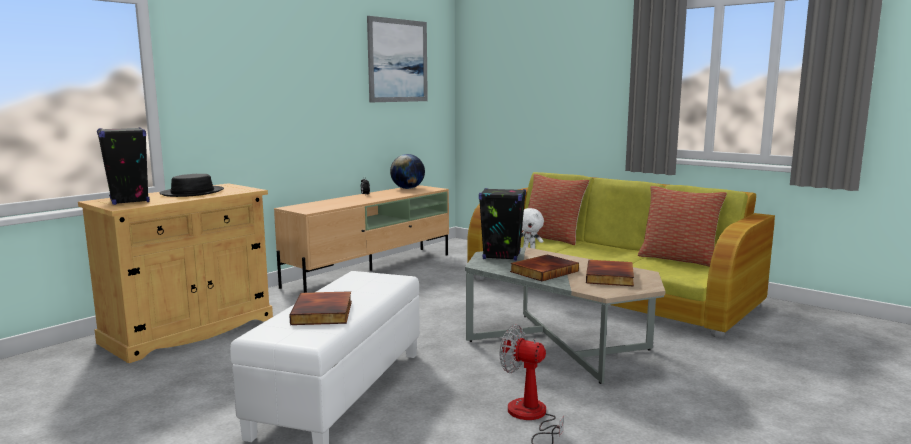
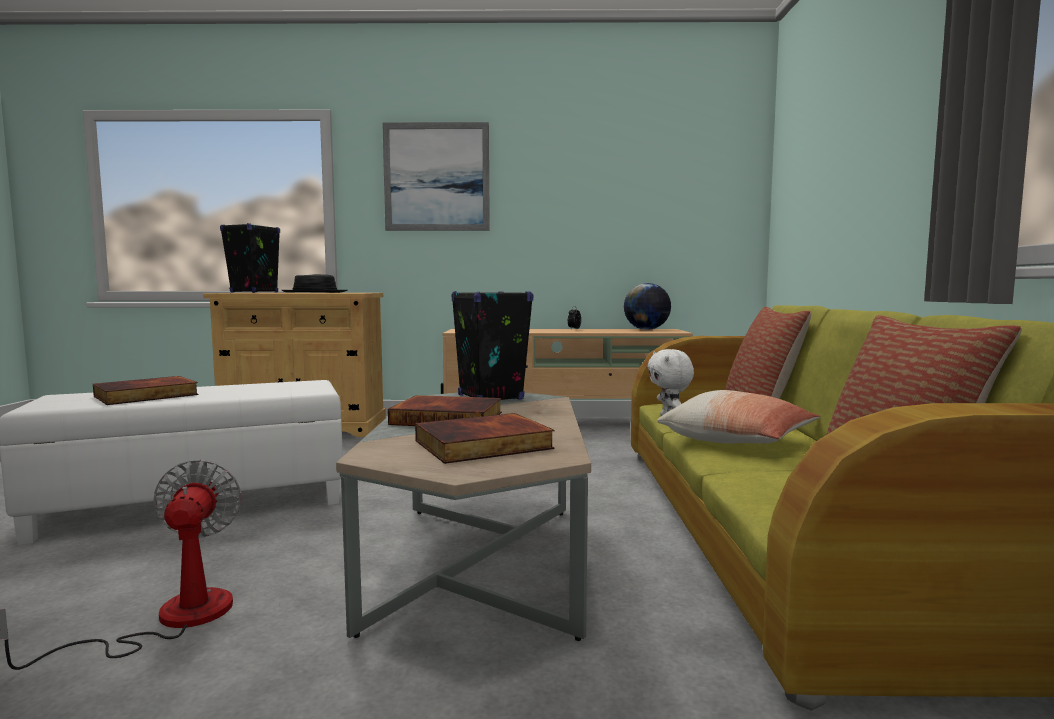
camera: 50 degrees right, 5 degrees down
(398, 60) = (655, 162): picture -> picture (436, 177)
(589, 253) = (738, 441): none -> pillow

